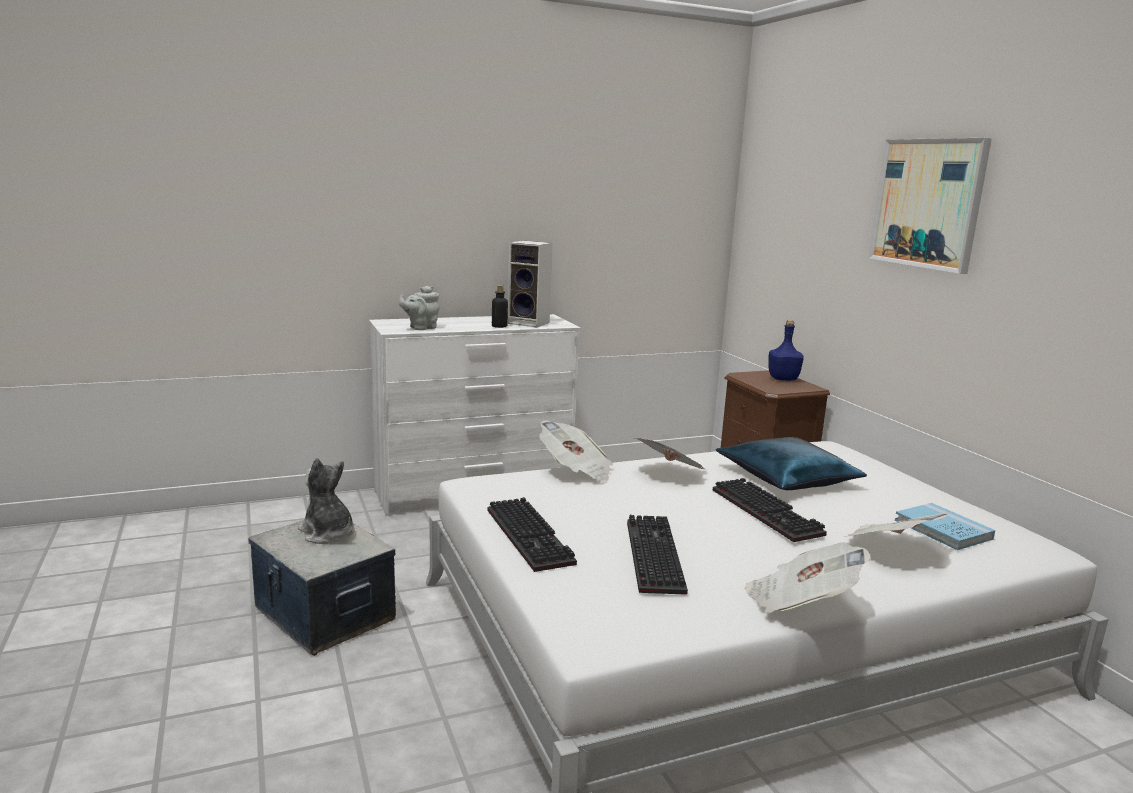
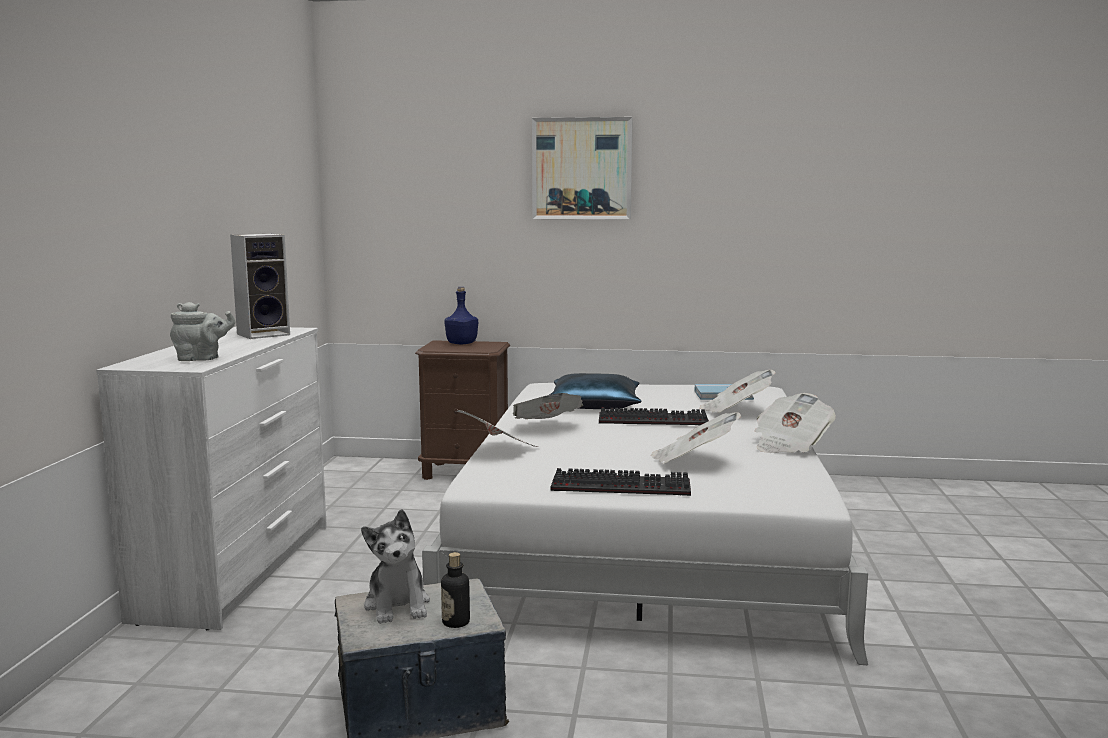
camera: 60 degrees left, 5 degrees down
(327, 533) = (398, 605): plush toy -> plush toy turned 90 degrees counterclockwise
(421, 328) = (202, 359): grey teapot -> grey teapot turned 90 degrees counterclockwise
(499, 326) = (258, 341): bottle -> bottle (456, 622)
(651, 555) = (693, 460): keyboard -> newspaper

